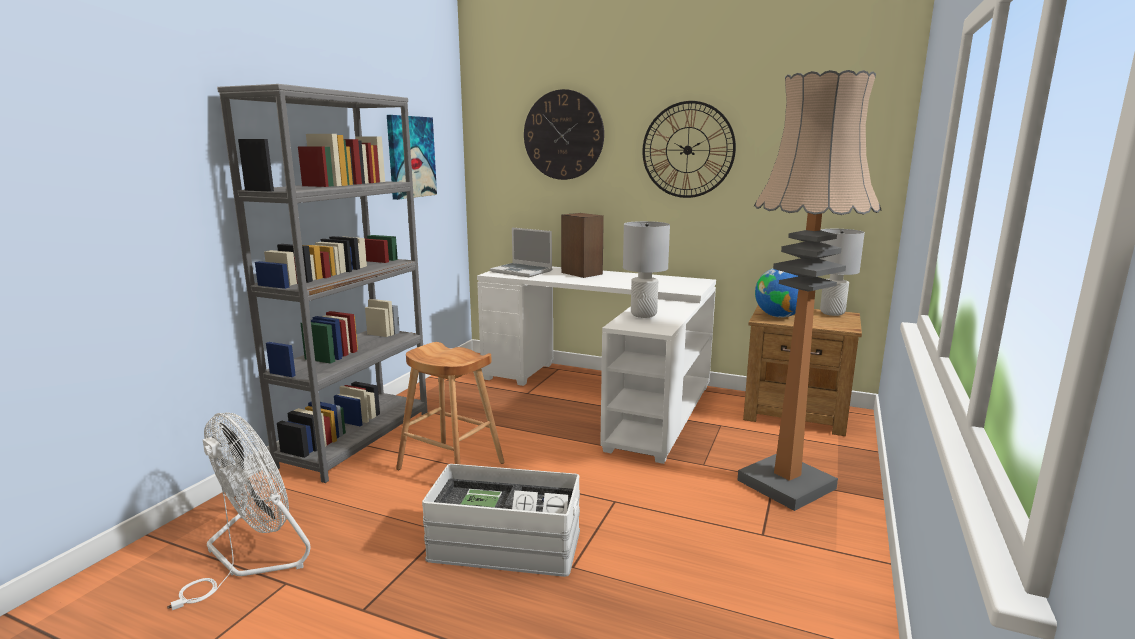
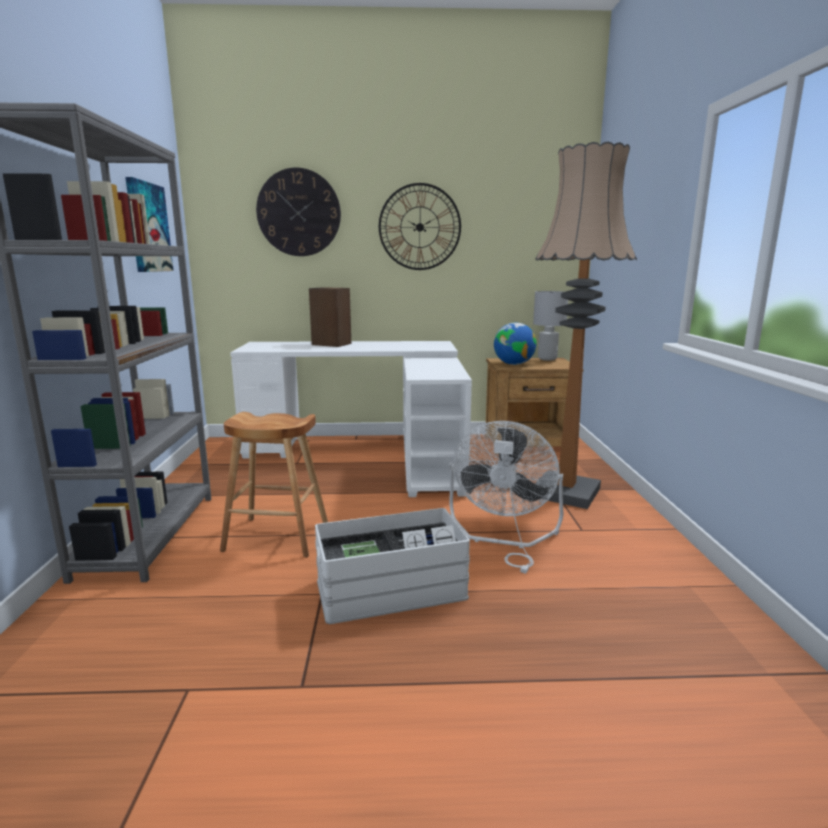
camera: 25 degrees left, 0 degrees up
(244, 554) = (106, 677): white fan -> white fan (504, 537)
(522, 271) = (272, 346): laptop -> none
(643, 316) = (428, 369): grey table lamp -> none

